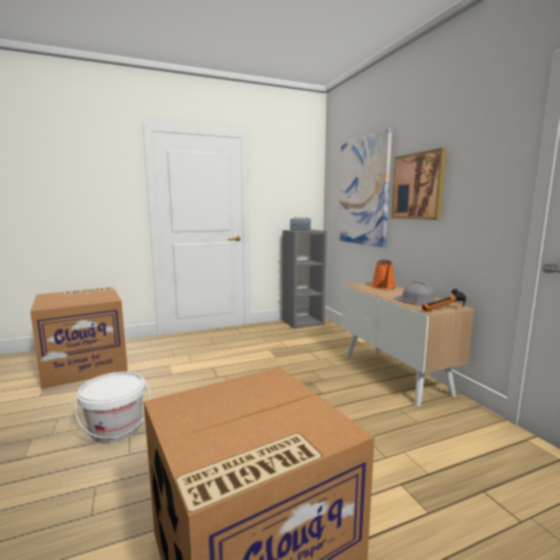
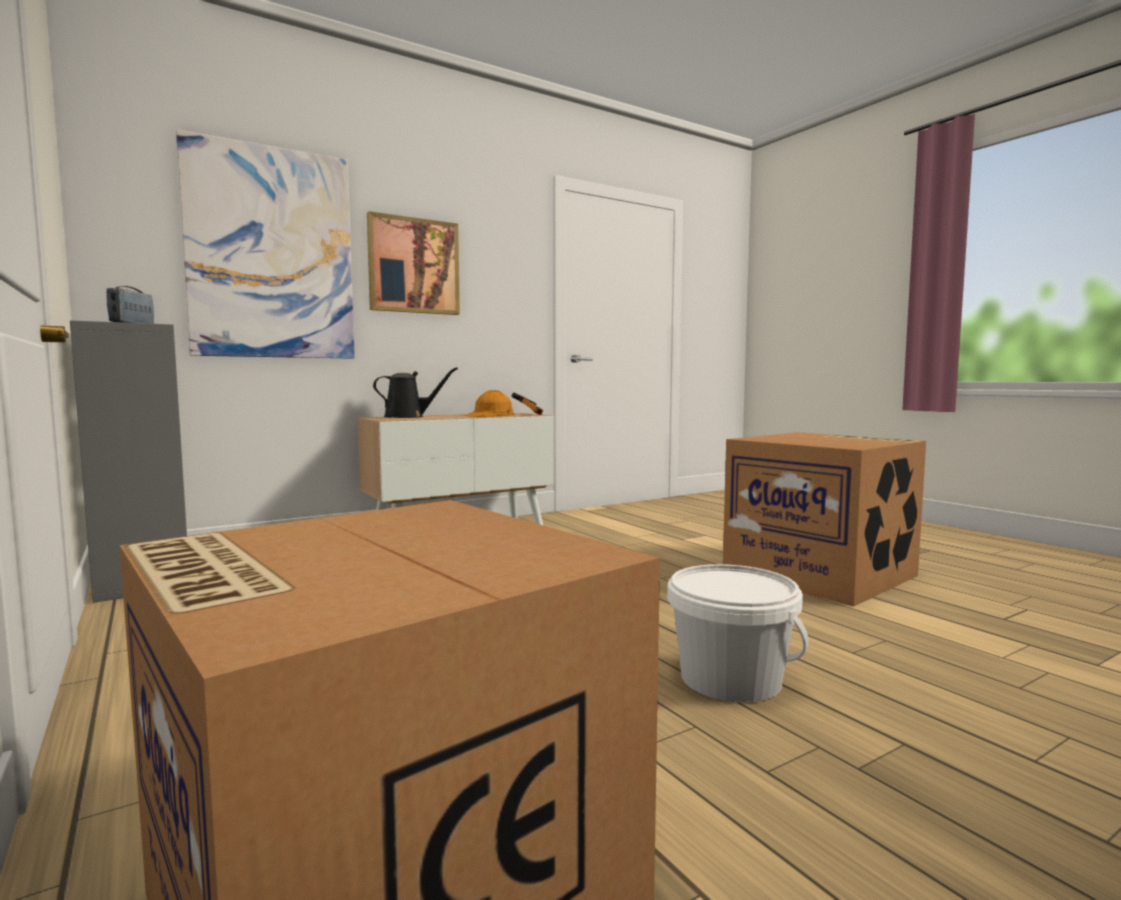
camera: 100 degrees left, 5 degrees down
(383, 287) = (408, 417): orange watering can -> black watering can
(415, 300) = (491, 415): grey hard hat -> orange hard hat

